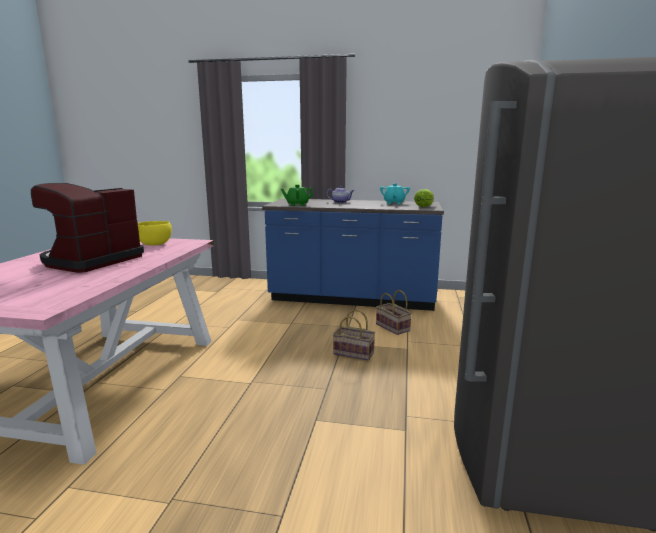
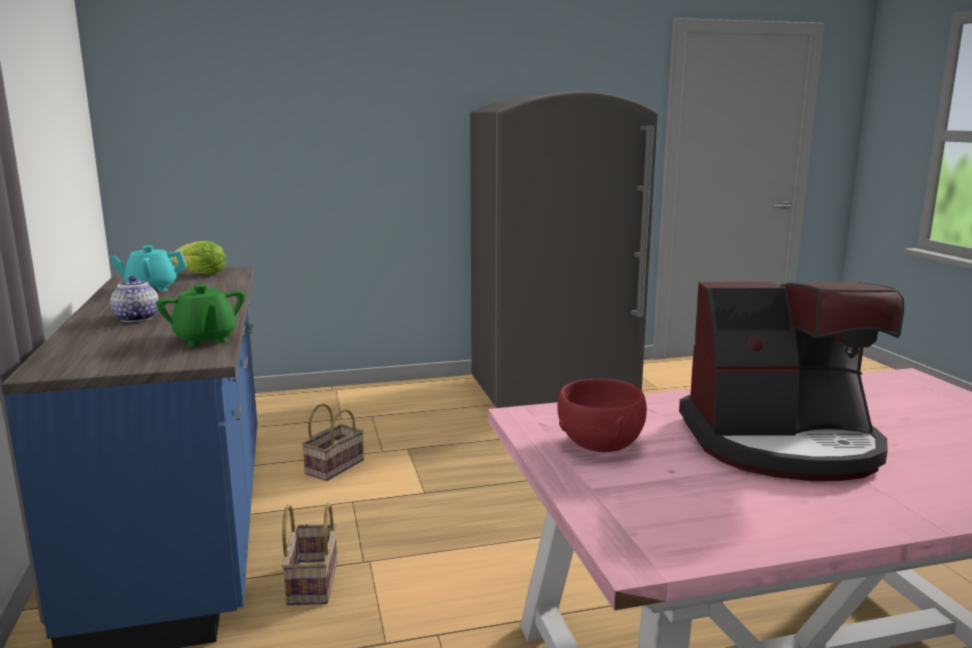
camera: 115 degrees left, 0 degrees up
(154, 244) = (600, 445): yellow bowl -> red bowl
(354, 353) = (449, 478): basket -> basket (311, 581)

